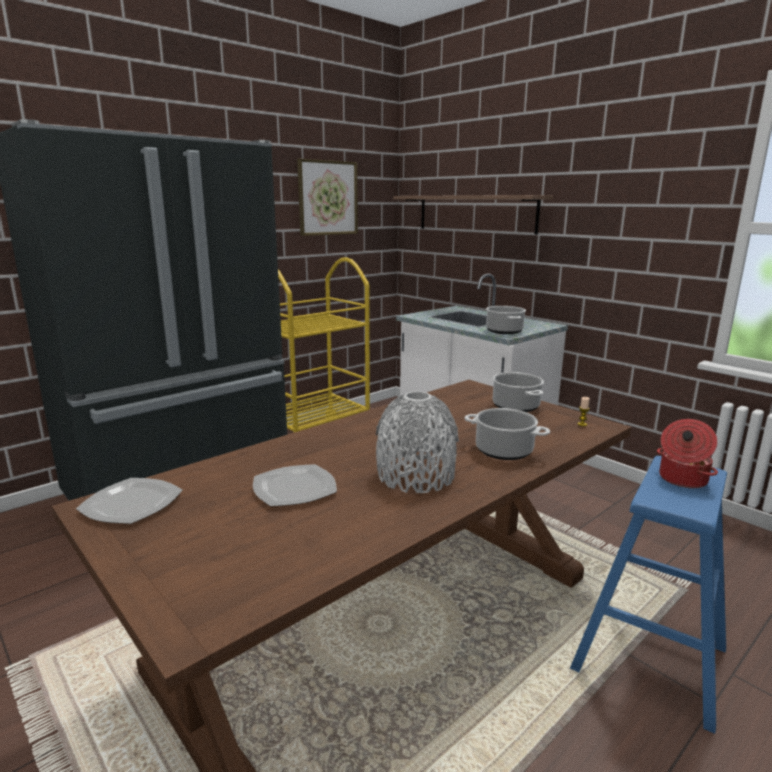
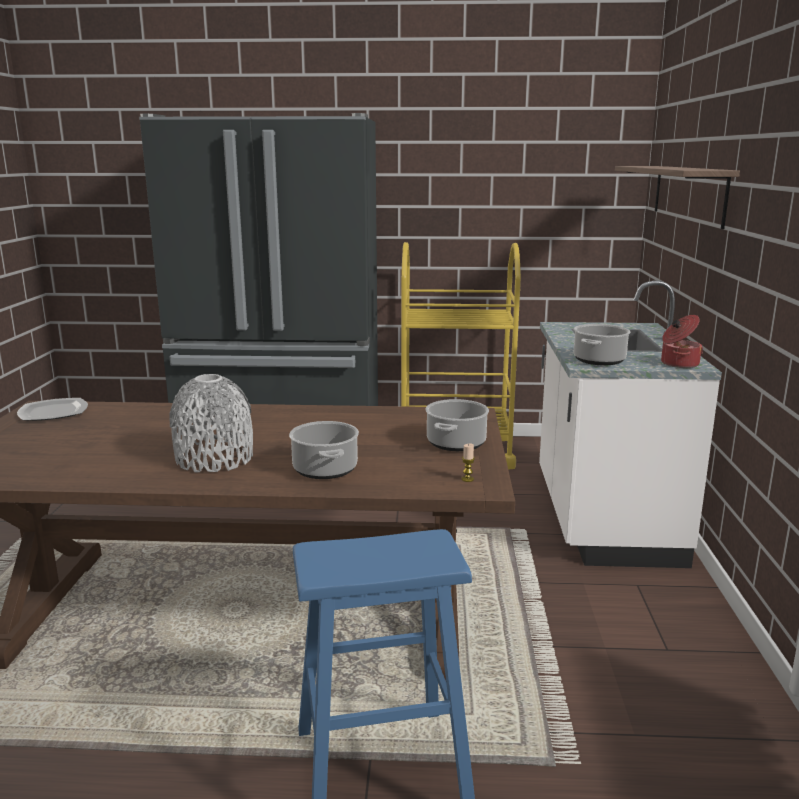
camera: 45 degrees right, 0 degrees up
(295, 488) = (134, 436): plate -> none
(327, 198) = (525, 169): picture -> none
(681, 479) = (394, 553): cooking pot -> cooking pot (678, 364)

